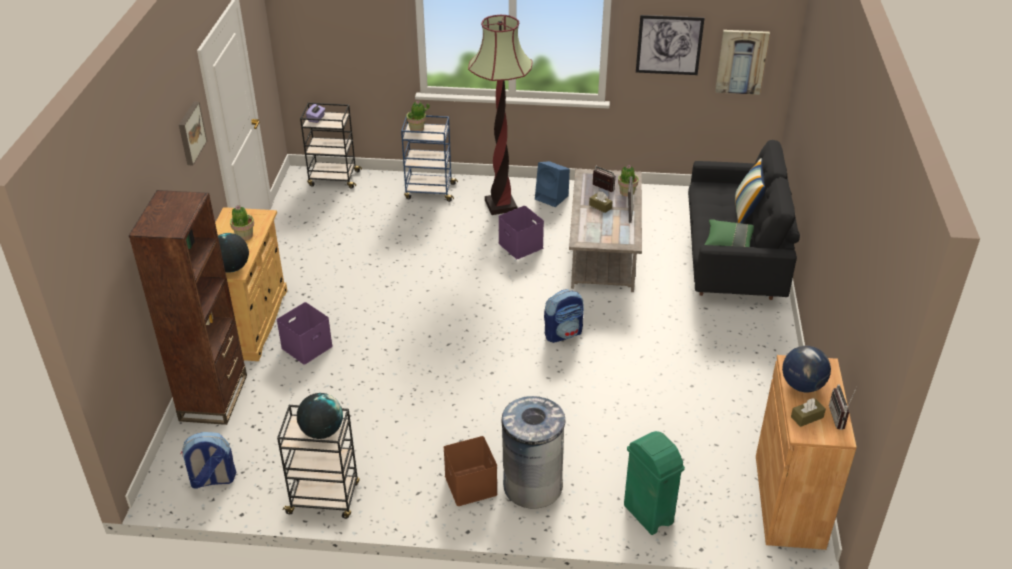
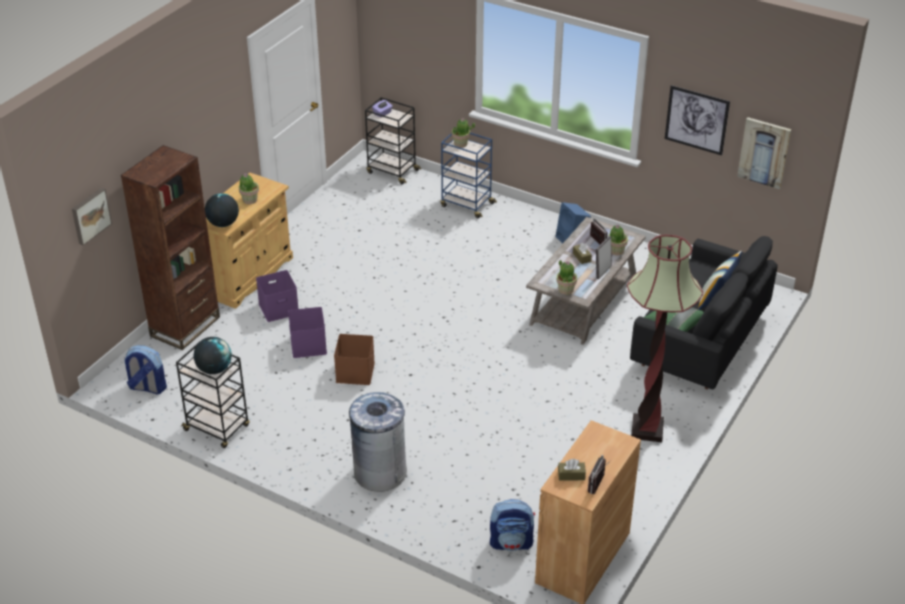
camera: 25 degrees right, 0 degrees up
(190, 133) = (221, 104): picture -> picture (90, 215)
(472, 485) = (333, 456): brown storage box -> brown storage box (356, 373)
(500, 205) = (520, 234): floor lamp -> floor lamp (647, 430)
(521, 245) = (513, 275): purple storage box -> purple storage box (309, 345)
(563, 333) = (493, 361): backpack -> backpack (511, 542)
(609, 241) = (566, 289): none -> potted plant
(648, 515) = (455, 526): green trash can -> none
(802, 385) = (590, 450): globe -> none

